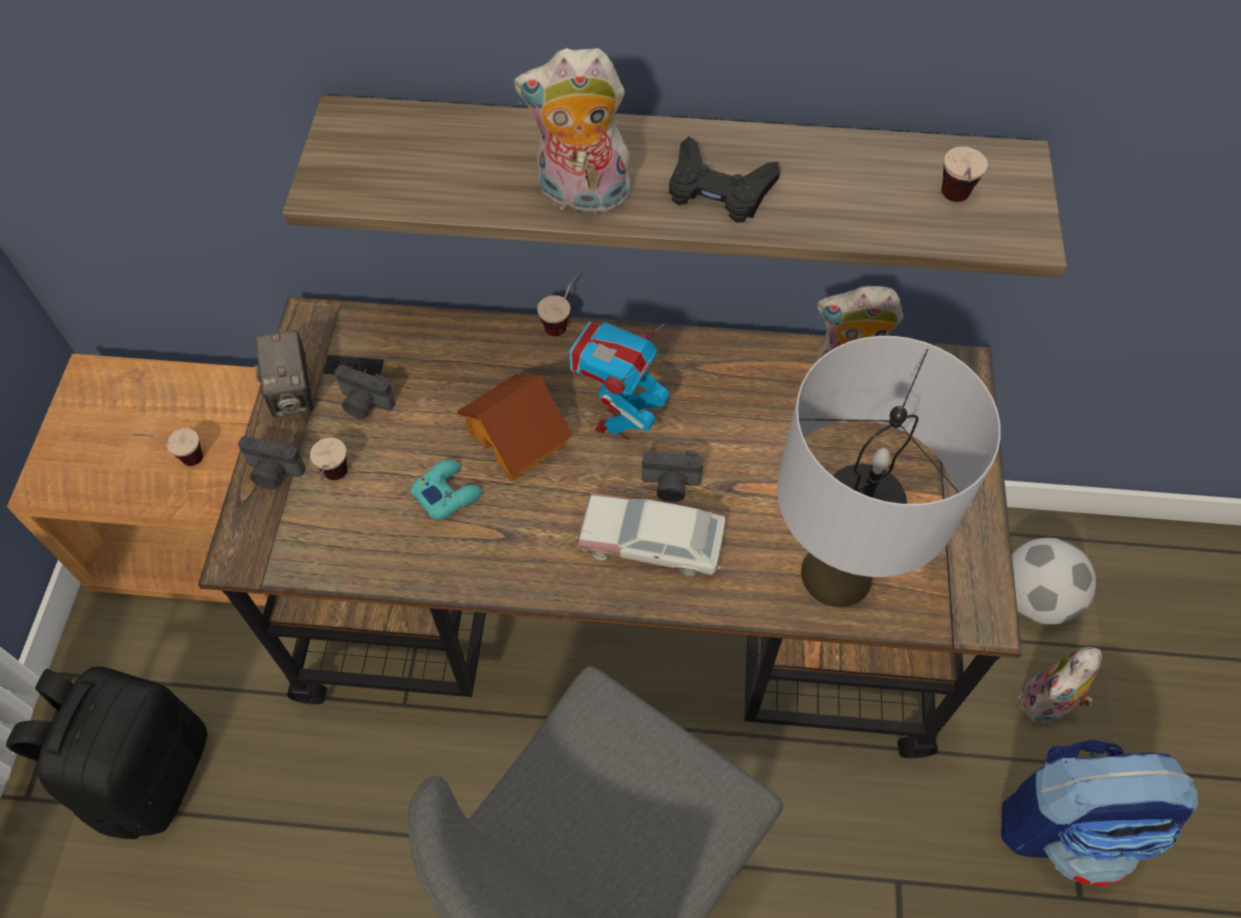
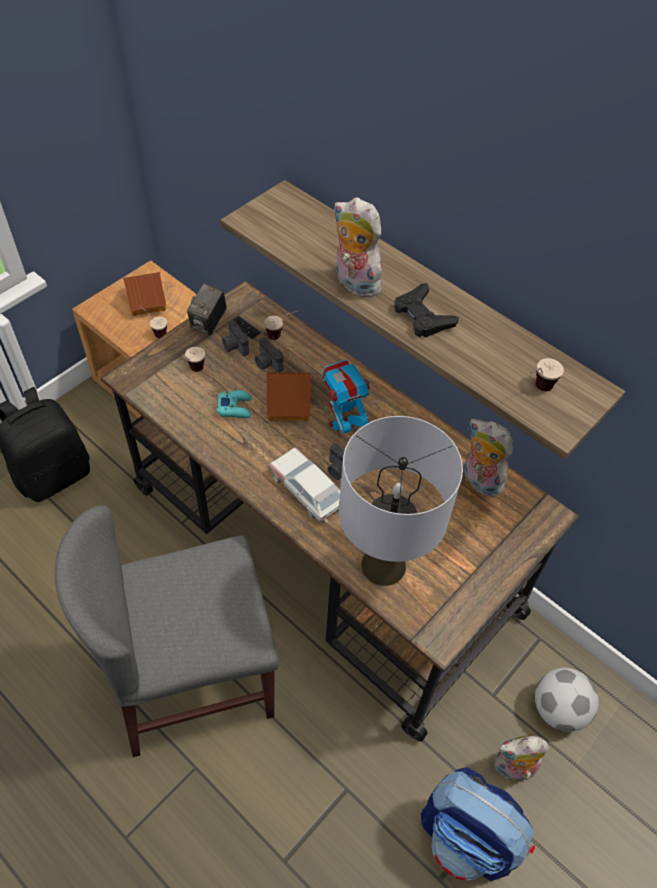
camera: 35 degrees right, 5 degrees down
(122, 420) = (145, 301): none -> toy house
(273, 473) = (170, 351): camera -> camera (267, 363)
(564, 320) = (361, 365): cup -> cup (281, 334)

